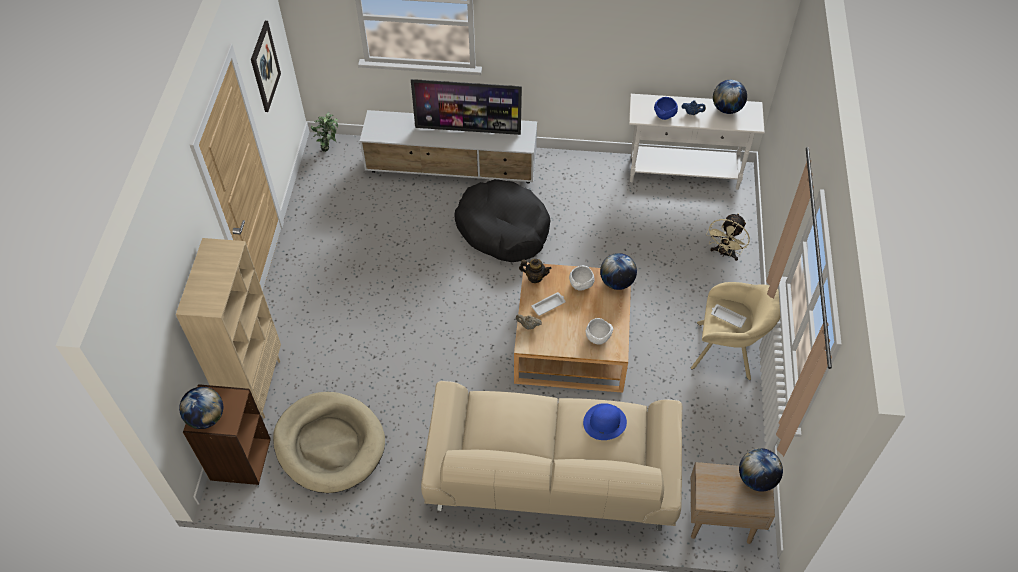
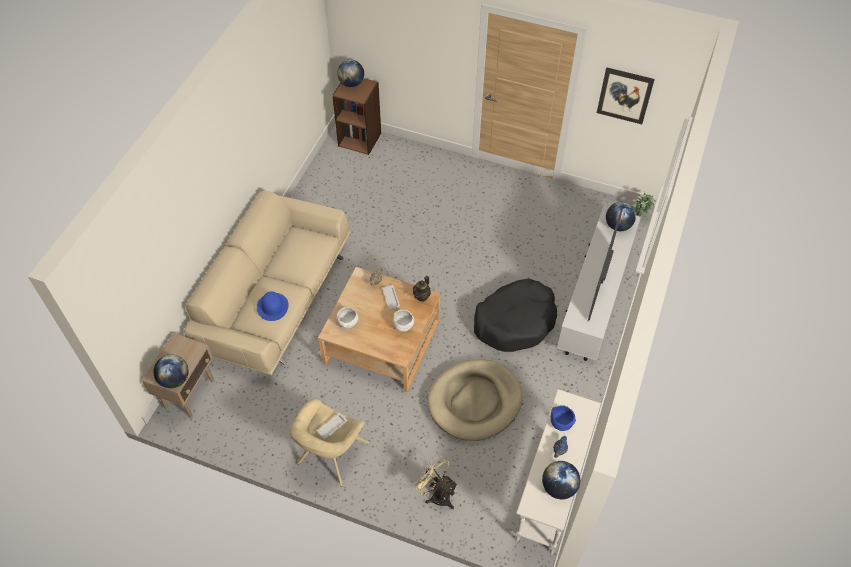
camera: 105 degrees right, 0 degrees up
(256, 387) = (412, 151): beige bookcase -> none
(329, 444) = (352, 183): beige dog bed -> beige dog bed (474, 401)
(616, 282) = (397, 352): globe -> globe (618, 226)

